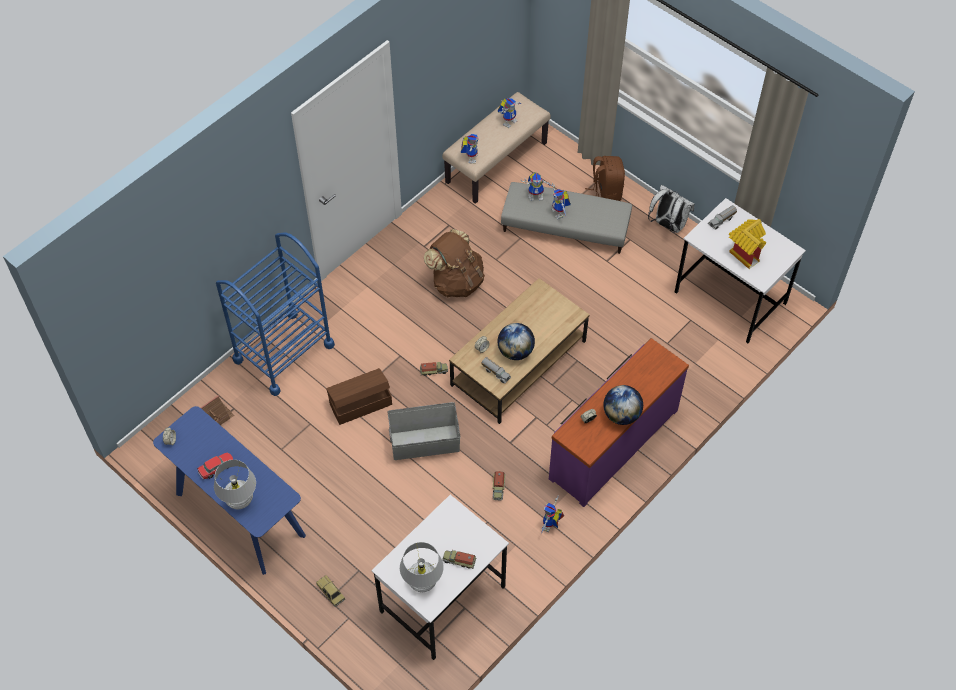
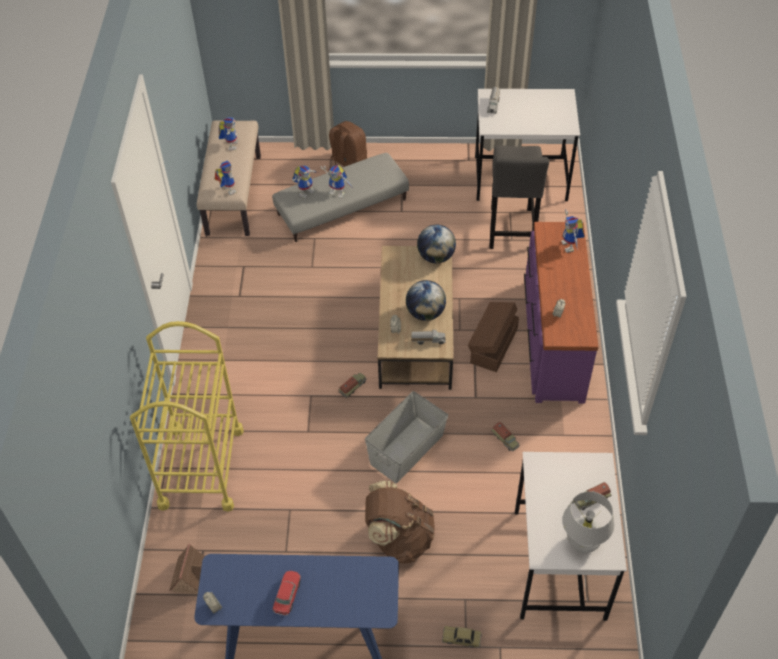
camera: 40 degrees left, 5 degrees down
(239, 500) = (342, 607): white table lamp -> none
(283, 352) = (201, 467): blue cart -> yellow cart
(360, 404) = (317, 460): brown storage box -> brown storage box (492, 345)
(456, 281) = (297, 305): brown backpack -> brown backpack (399, 538)
(550, 527) = (577, 438): toy robot -> toy robot (570, 246)
(621, 415) = (578, 292): globe -> globe (436, 257)
(668, 225) = (419, 157): white backpack -> none
(674, 336) = (511, 231): none -> grey stool
(744, 252) = (534, 116): toy house -> none

